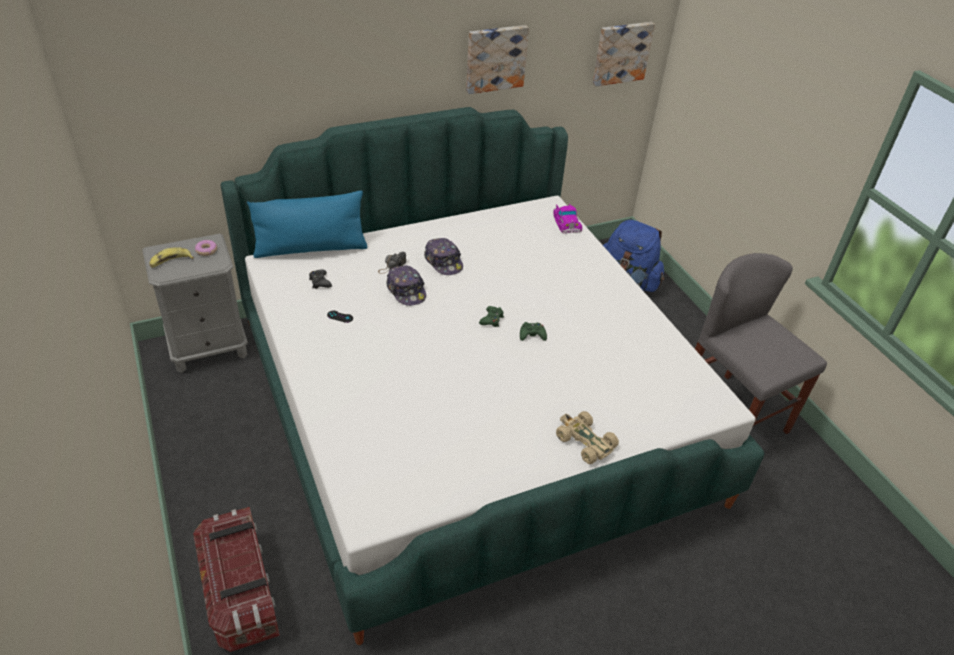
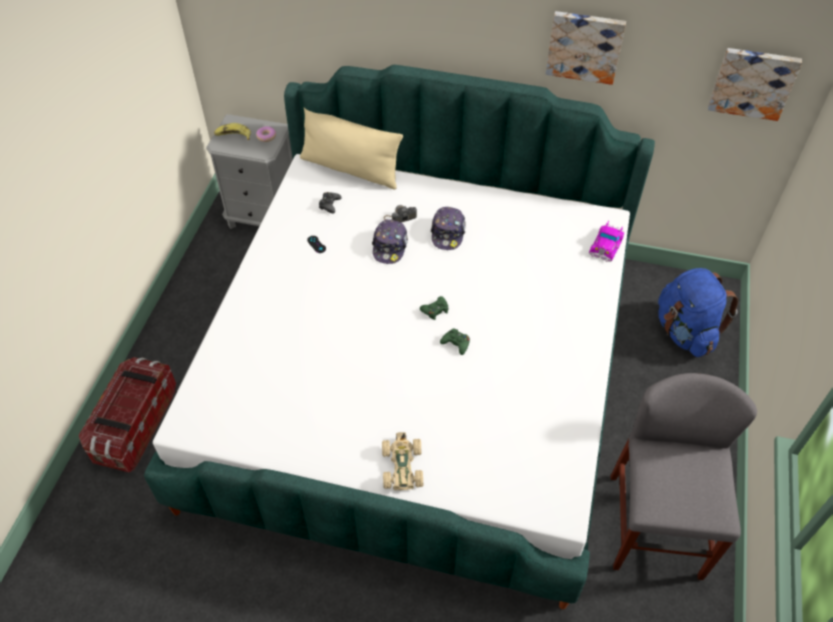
camera: 40 degrees right, 10 degrees up
(310, 248) = (350, 169): blue pillow -> beige pillow

